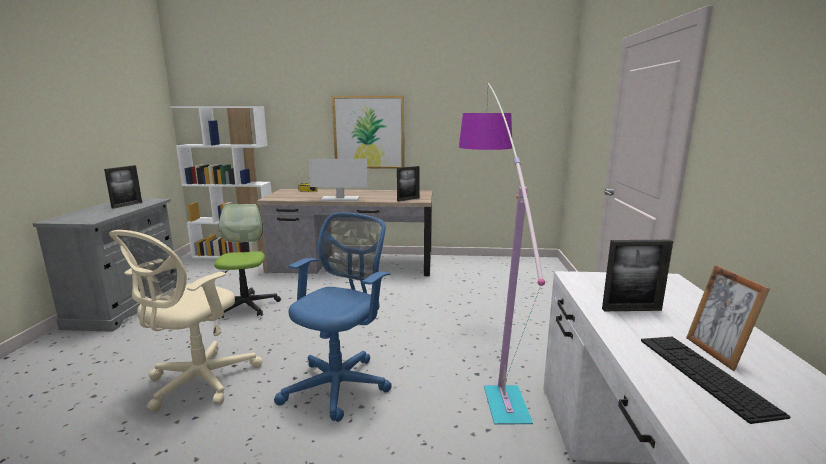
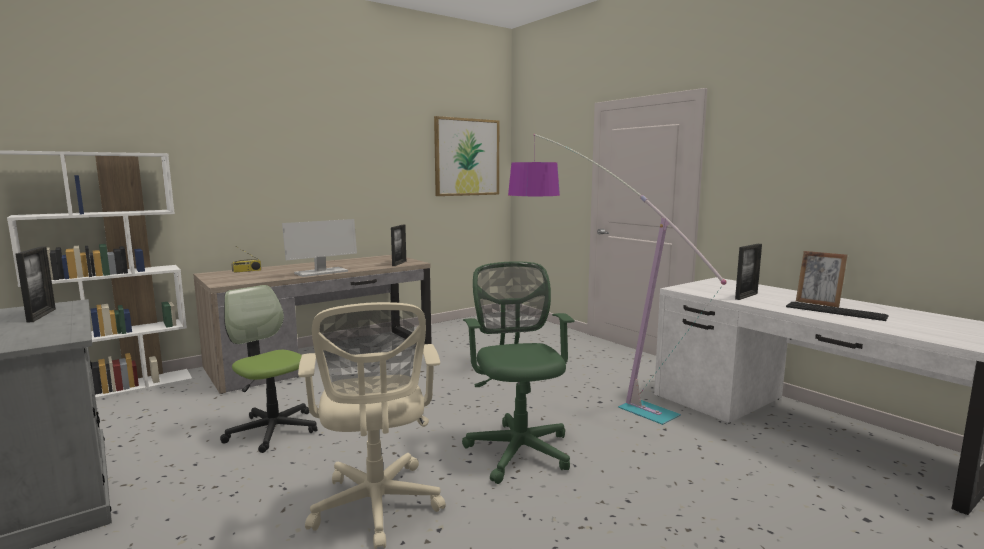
camera: 40 degrees left, 5 degrees down
(340, 384) = (518, 448): blue office chair -> green office chair
(369, 132) = (317, 189): picture -> picture (467, 157)

